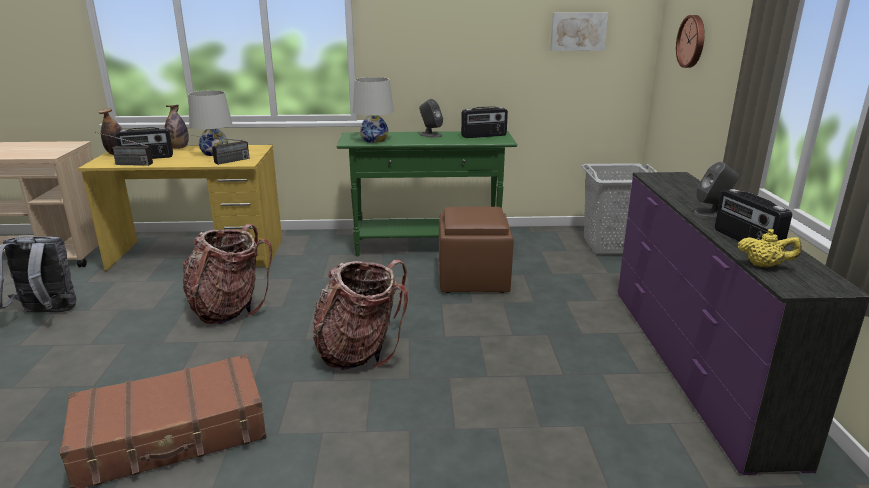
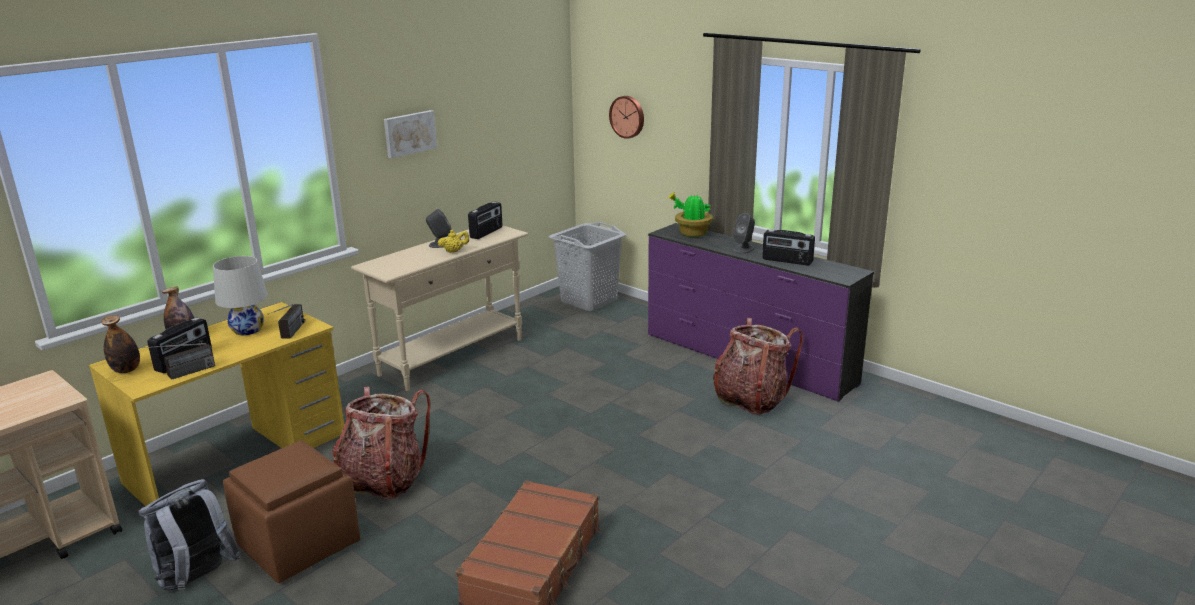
camera: 45 degrees left, 0 degrees up
(359, 351) = (553, 451): backpack -> backpack (751, 399)
(374, 140) = (406, 264): white table lamp -> none
(427, 246) = (453, 357): green console table -> beige console table
(473, 279) = (537, 366): brown ottoman -> brown ottoman (299, 543)
(578, 31) = (519, 116): picture -> picture (409, 133)
(681, 184) = (691, 233): none -> potted plant
(764, 265) = (816, 272): yellow teapot -> yellow teapot (454, 251)

